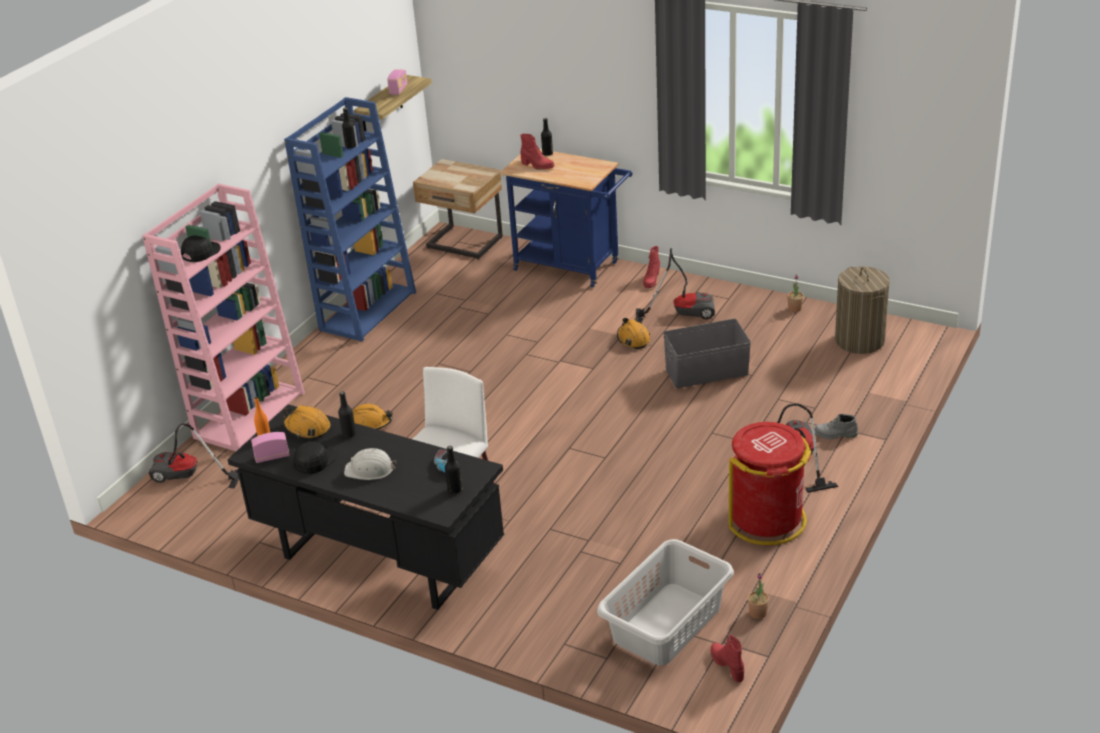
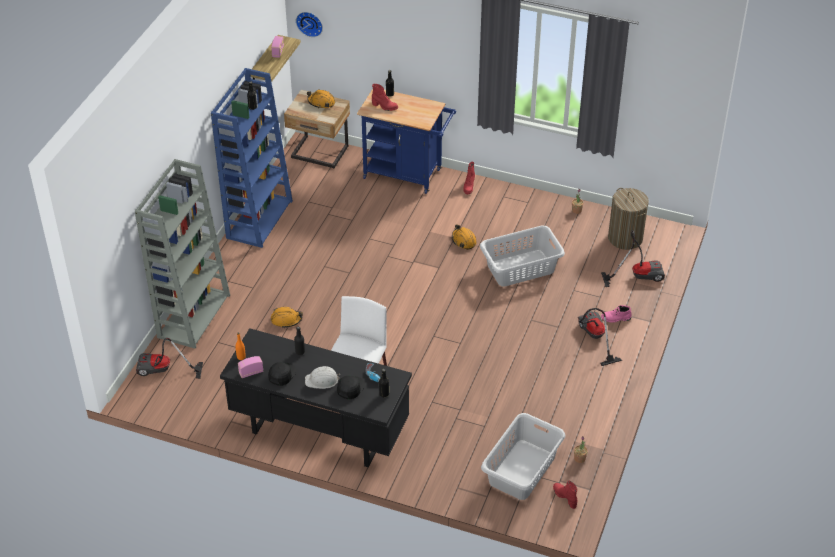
camera: 10 degrees left, 10 degrees up
(200, 252) = (170, 215): black cap -> black cap (350, 388)
(249, 414) = (193, 315): pink bookcase -> grey bookcase
(307, 428) = (269, 348): orange hard hat -> orange hard hat (321, 102)
(447, 61) = (310, 23): none -> wall clock
(682, 312) = (496, 216): vacuum cleaner -> vacuum cleaner (637, 275)
(707, 372) = (521, 268): grey storage box -> grey laundry basket
(767, 520) = (577, 388): red trash can -> none
(835, 434) = (615, 318): grey boot -> pink boot

